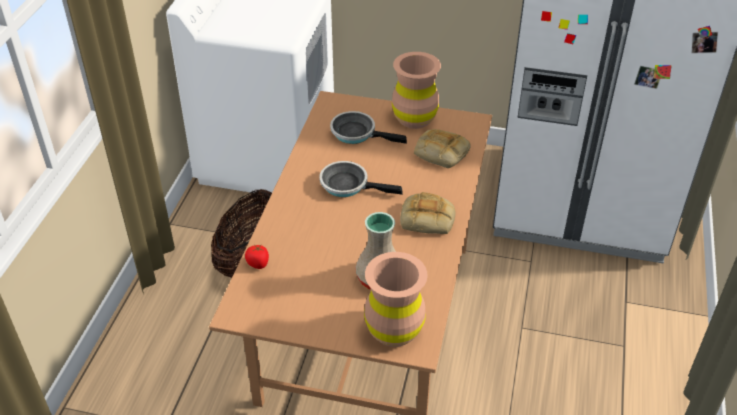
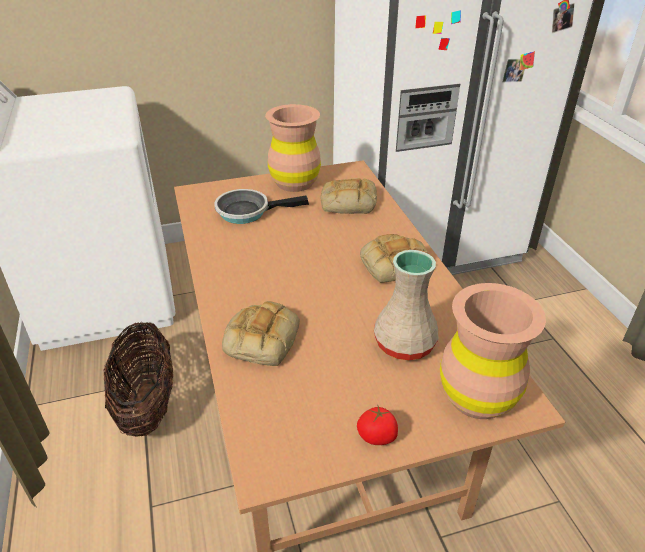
camera: 30 degrees left, 5 degrees down
(258, 263) = (244, 389): tomato -> tomato (377, 436)
(291, 236) = (261, 338): none -> bread
(348, 185) = (281, 261): frying pan -> none

